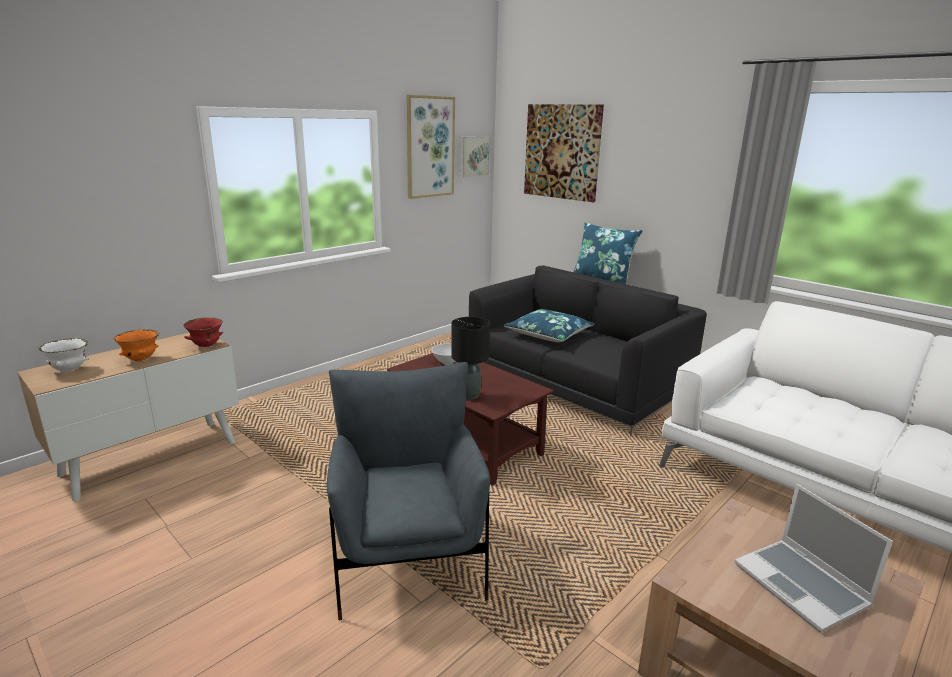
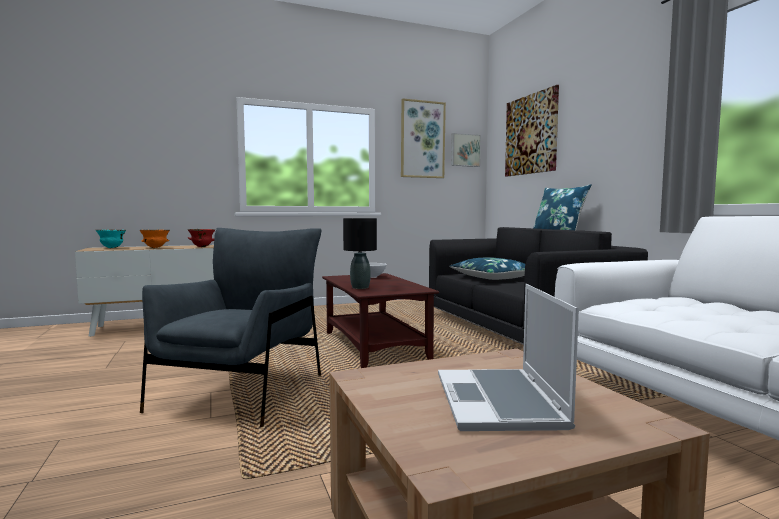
camera: 25 degrees right, 15 degrees down
(69, 370) = (112, 248): white bowl -> turquoise bowl

